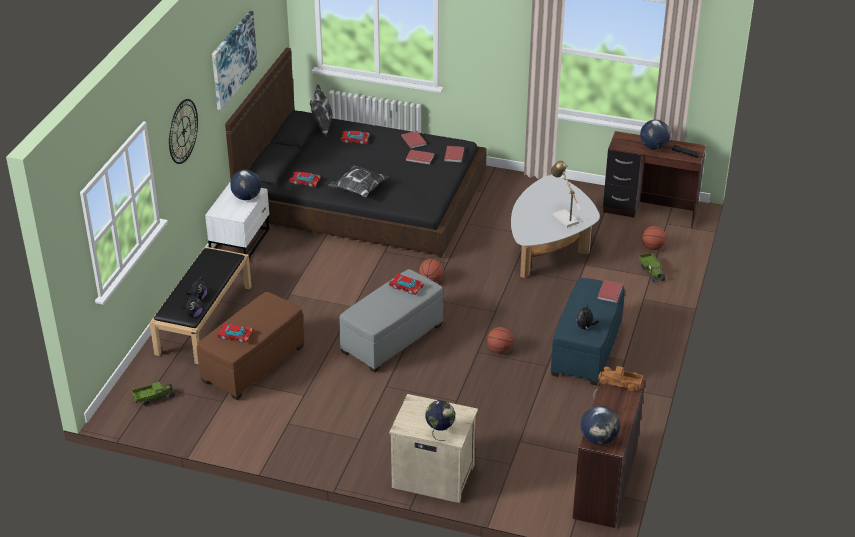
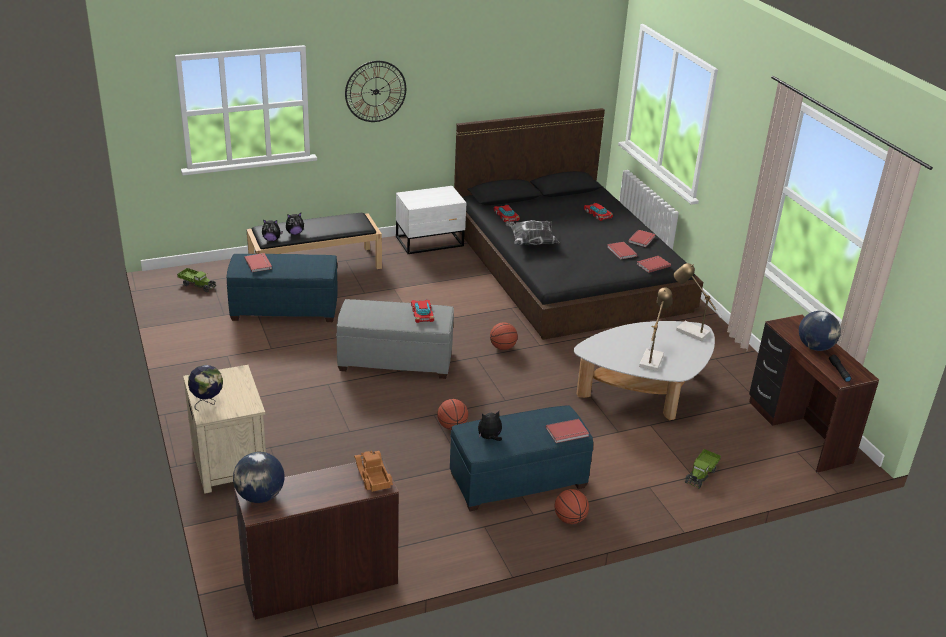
camera: 50 degrees right, 5 degrees down
(233, 59) = (492, 68): picture -> none
(235, 336) = (259, 263): toy car -> red book
(246, 197) = (442, 199): globe -> none
(253, 364) = (285, 309): brown ottoman -> blue ottoman
(322, 127) = (591, 195): pillow -> none
(548, 186) = (688, 330): none -> table lamp
(652, 247) = (742, 458): basketball -> basketball (570, 519)

